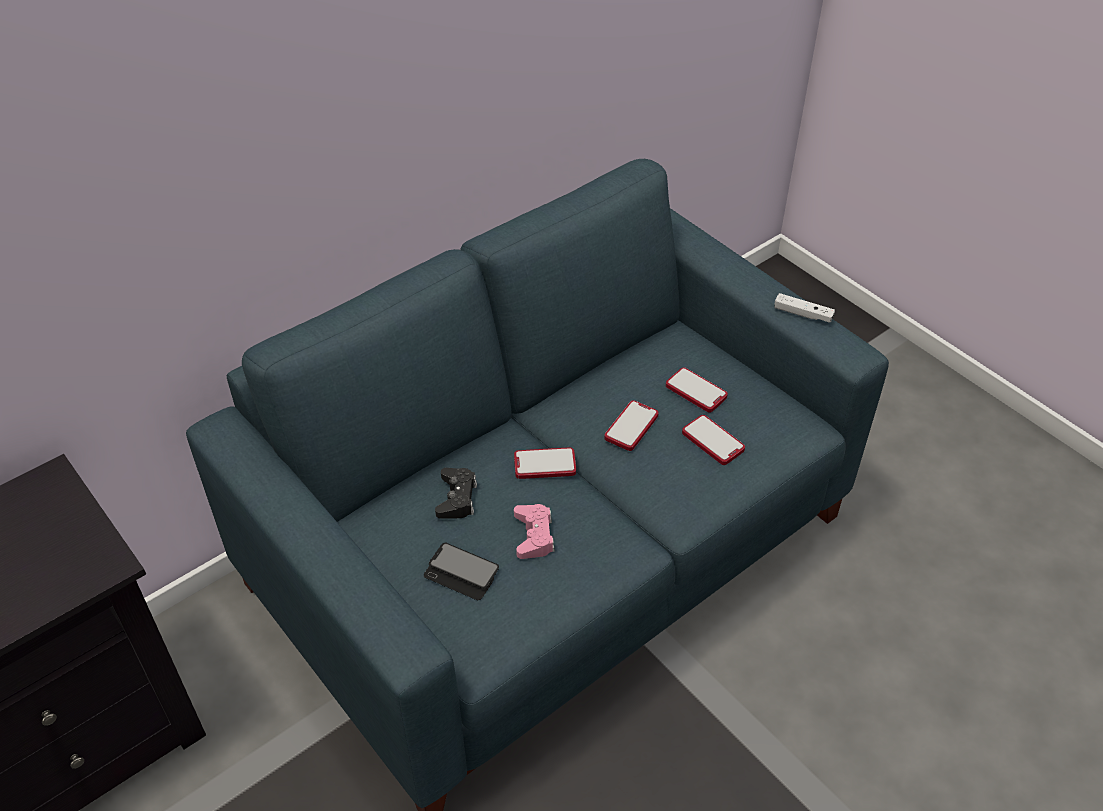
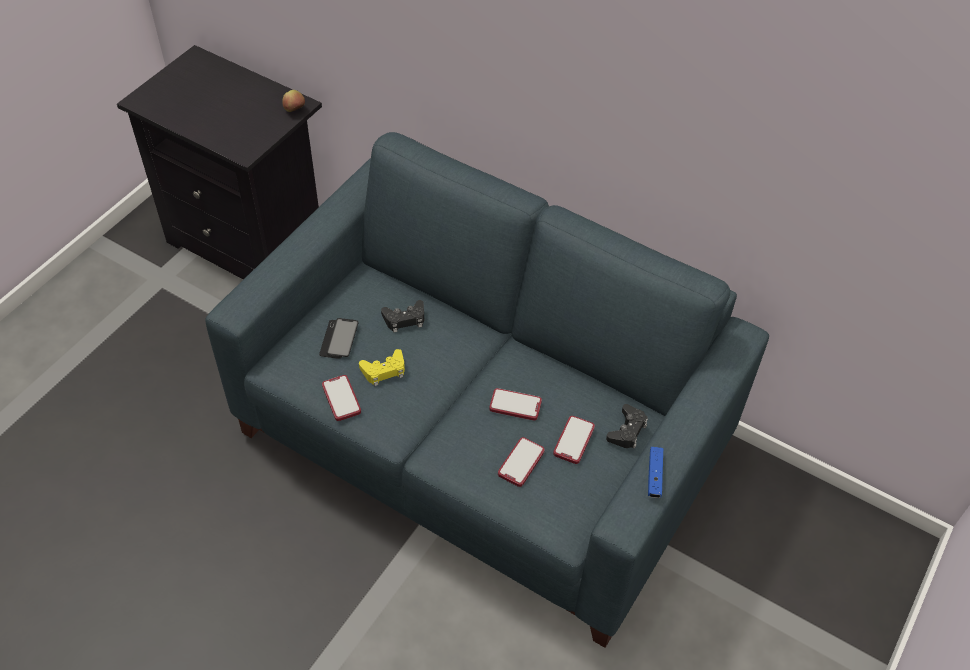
camera: 70 degrees right, 5 degrees up
(57, 487) = (294, 110): none -> apple
(534, 536) = (384, 371): pink game controller -> yellow game controller
(545, 464) = (456, 361): phone -> phone (341, 399)
(694, 349) = (627, 430): none -> black game controller
(803, 314) = (654, 476): white game controller -> blue game controller

